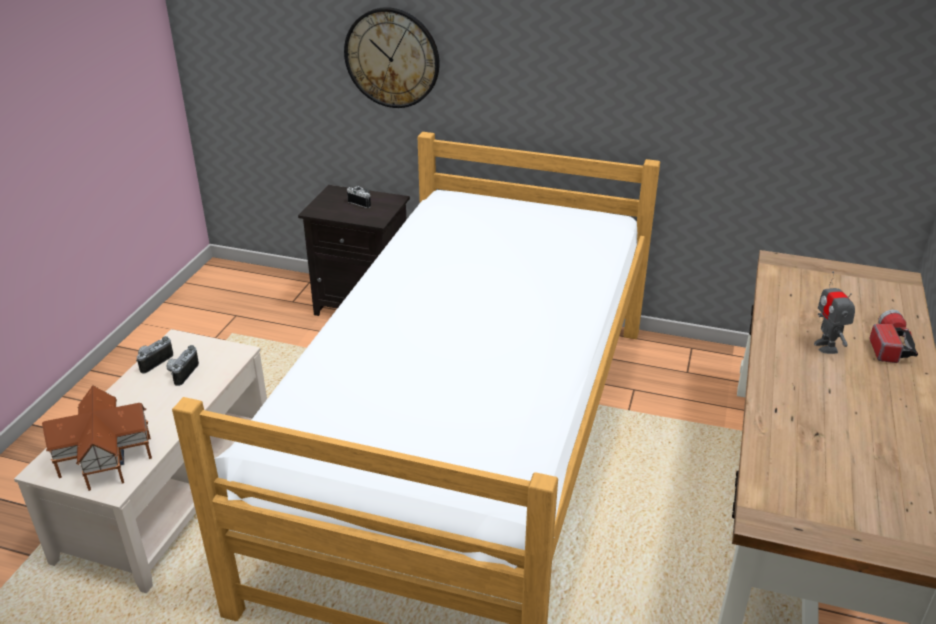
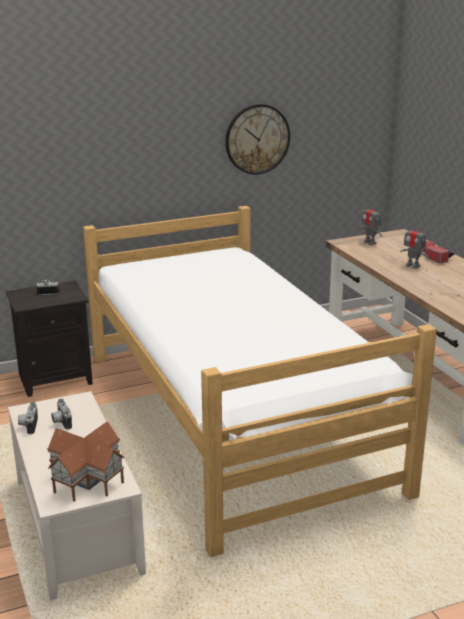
camera: 40 degrees left, 10 degrees down
(392, 58) = (53, 176): wall clock -> wall clock (257, 139)
(821, 278) = (370, 242): none -> toy robot

